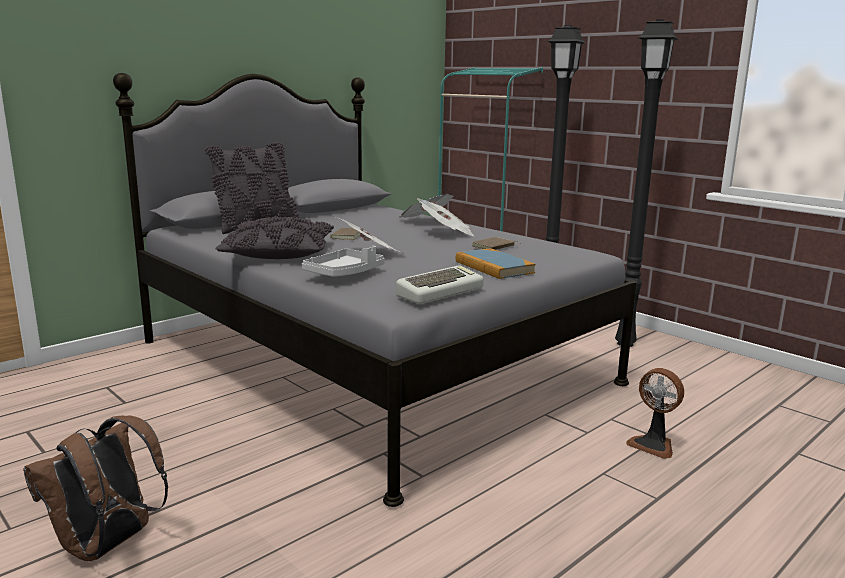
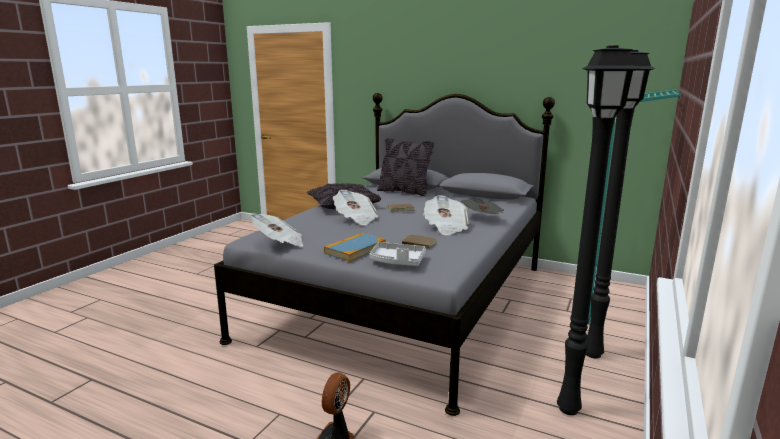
camera: 70 degrees right, 0 degrees up
(107, 546) = (185, 292): brown backpack -> none
(344, 273) = (302, 220): grey tray -> grey tray (397, 261)
(439, 292) = (279, 243): keyboard -> newspaper

